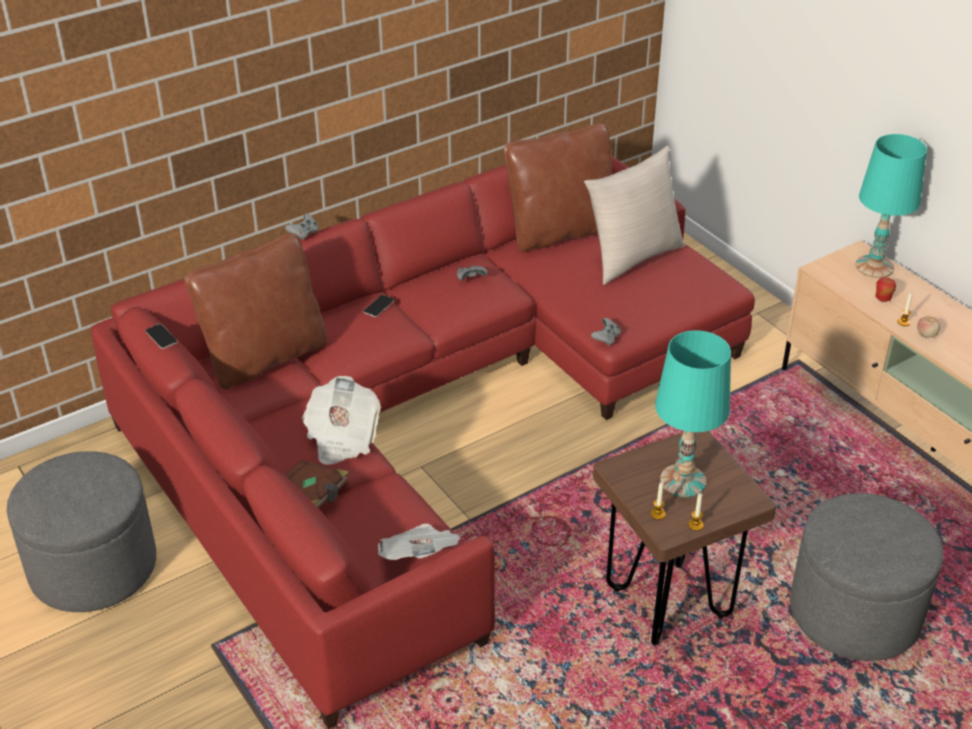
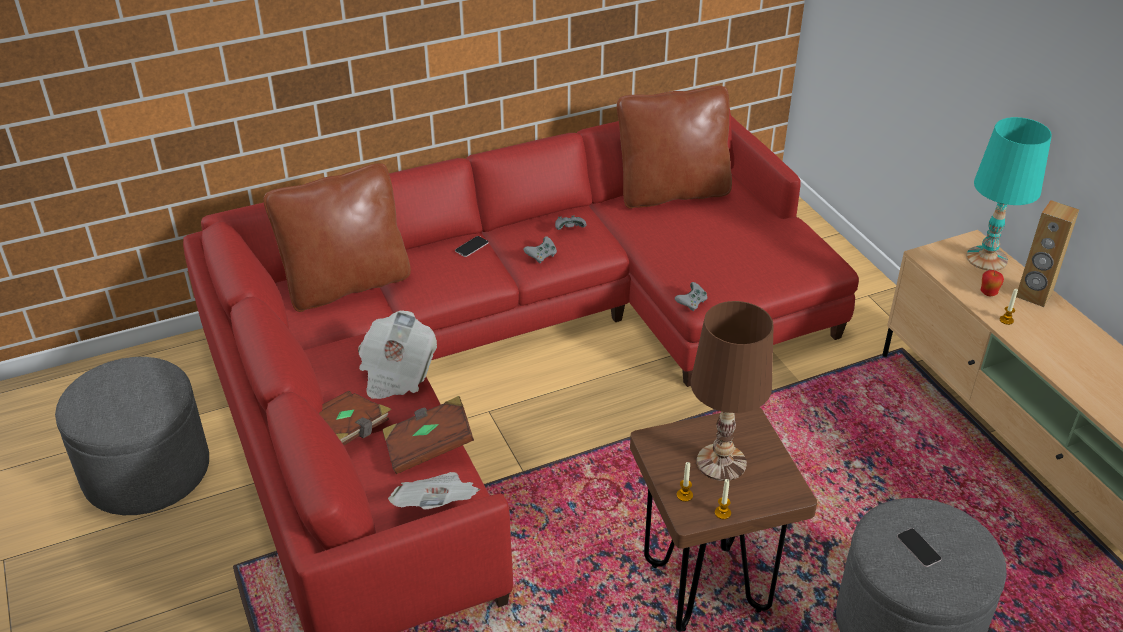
camera: 10 degrees right, 0 degrees up
(161, 337) = (235, 252): phone -> phone (918, 548)
(304, 234) = (404, 167): grey game controller -> grey game controller (541, 256)
(394, 504) = (429, 447): none -> brown book
(632, 257) = (739, 225): beige pillow -> none
(683, 481) = (721, 463): turquoise table lamp -> brown table lamp
(923, 297) = (1033, 295): none -> brown speaker
(926, 335) = (1029, 336): apple -> none

